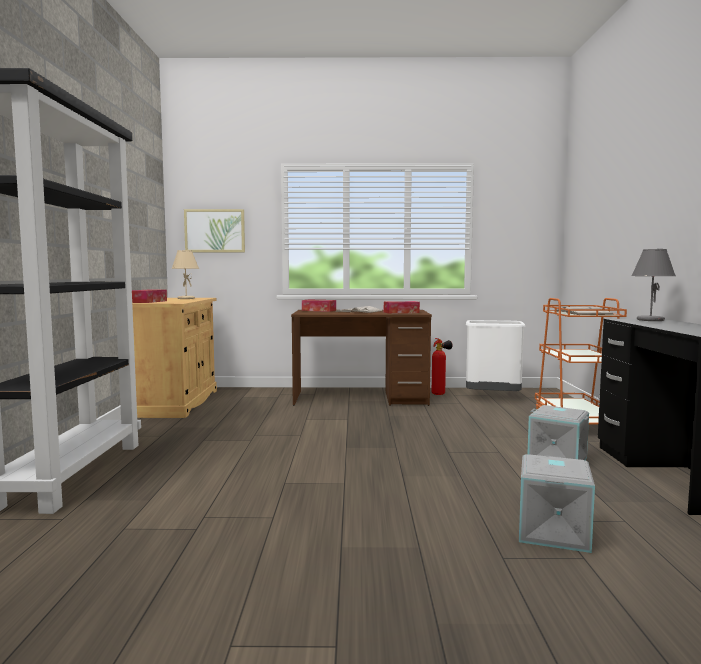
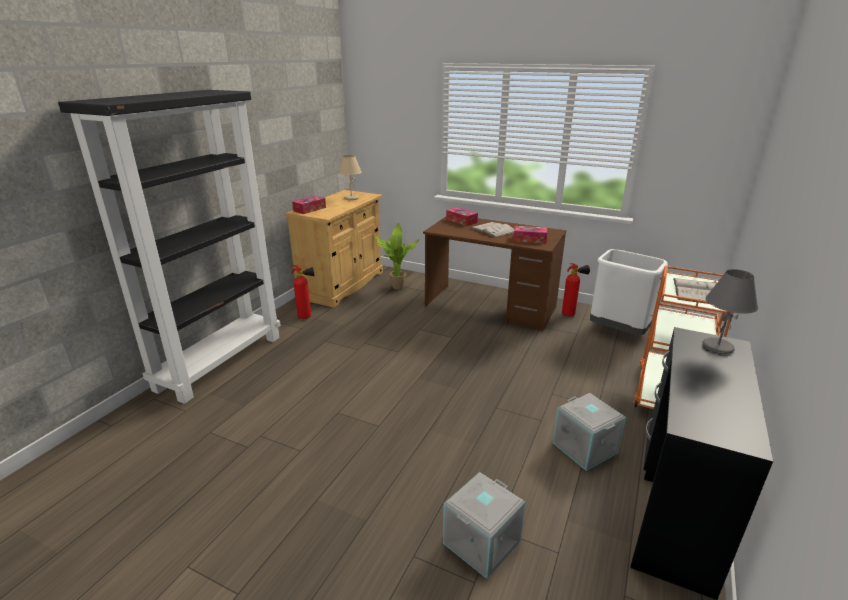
camera: 25 degrees right, 20 degrees up
(159, 427) = (308, 317): none -> fire extinguisher
(215, 231) = (384, 129): picture -> none
(244, 398) = (395, 287): none -> potted plant

